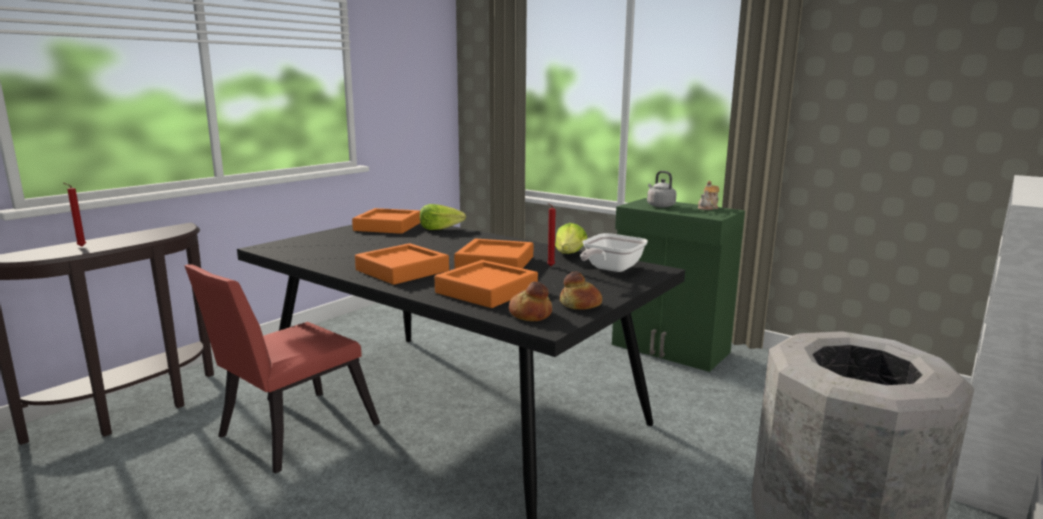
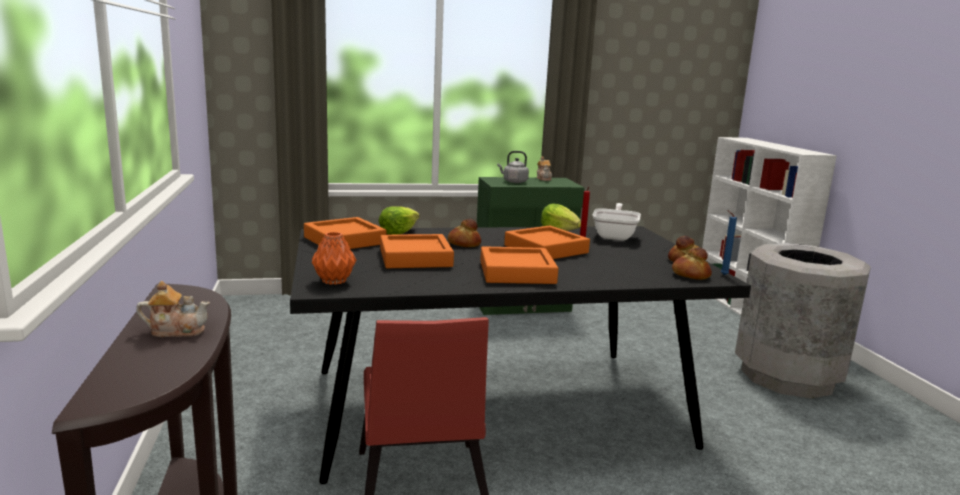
camera: 50 degrees left, 0 degrees up
(80, 246) = (159, 349): red candle -> none
(112, 242) = (176, 331): none -> teapot
(289, 246) = (334, 281): none -> orange vase
(451, 245) = (464, 244): none -> bread
(486, 291) = (618, 269): orange tray -> orange tray (415, 258)
(565, 325) = (722, 275): none -> blue candle
(610, 269) = (615, 235): frying pan -> frying pan turned 150 degrees counterclockwise

